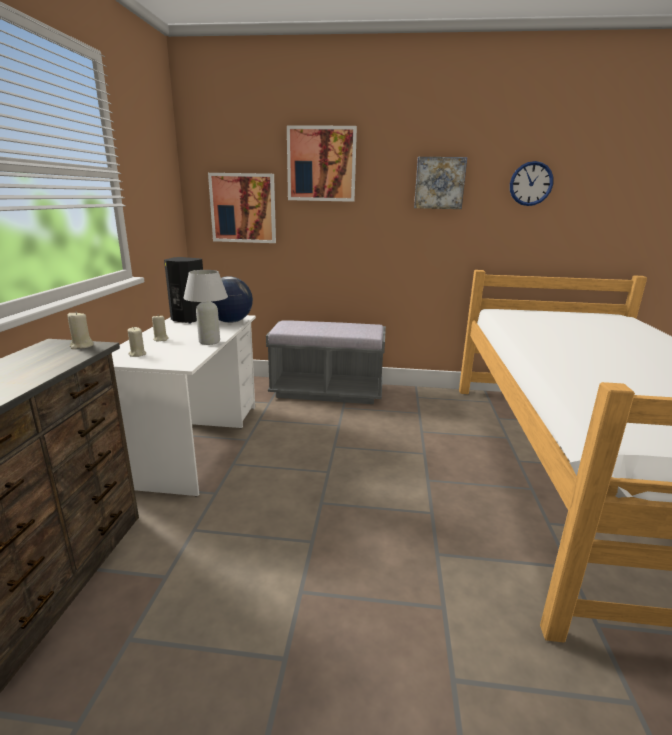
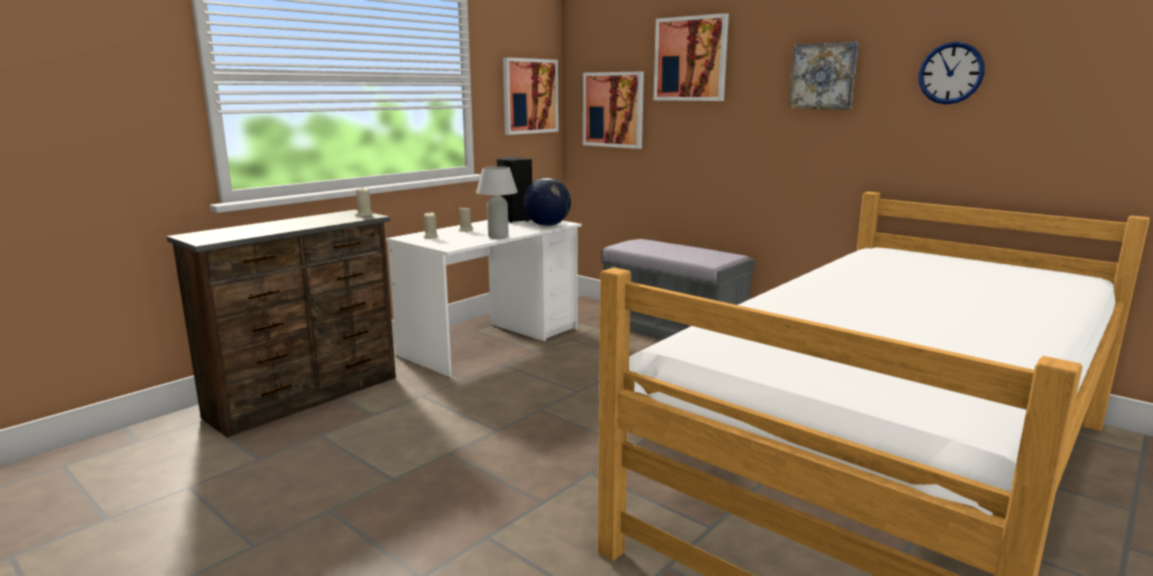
camera: 35 degrees right, 5 degrees down
(162, 194) = (530, 96): none -> picture

